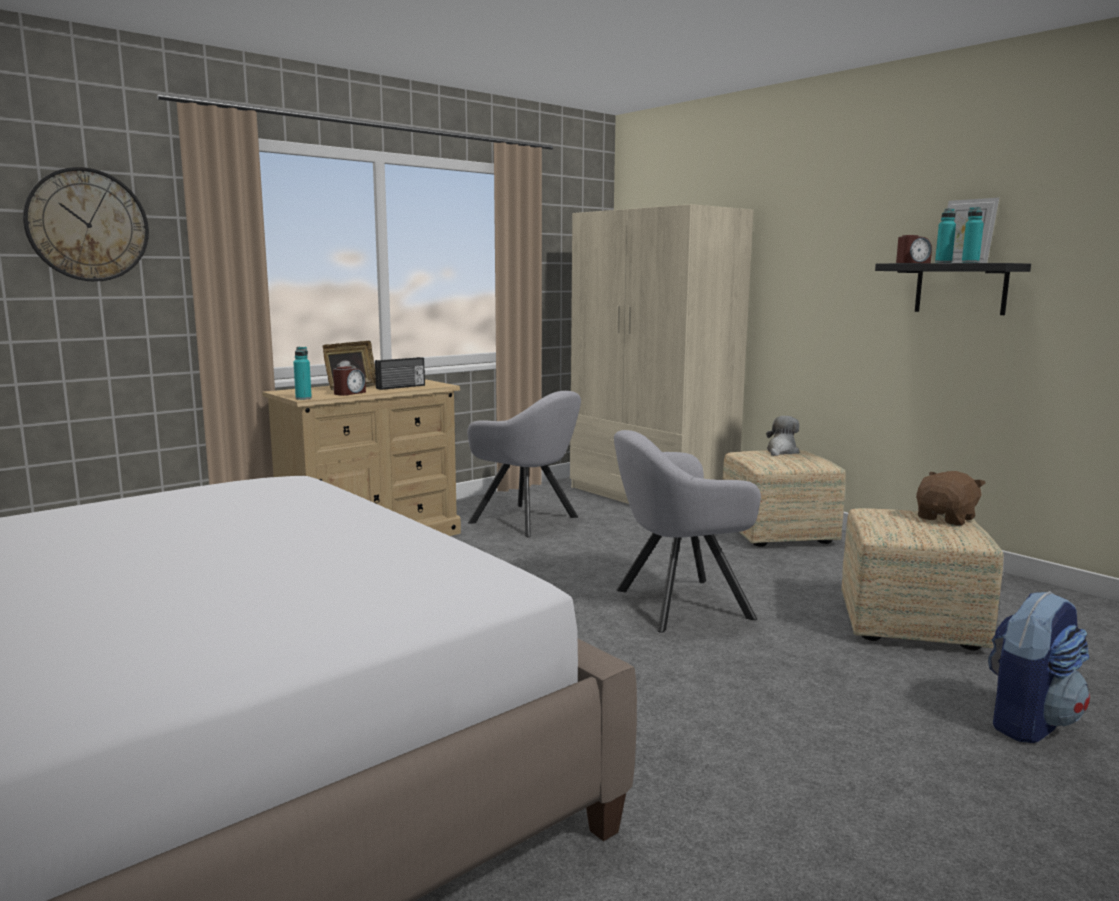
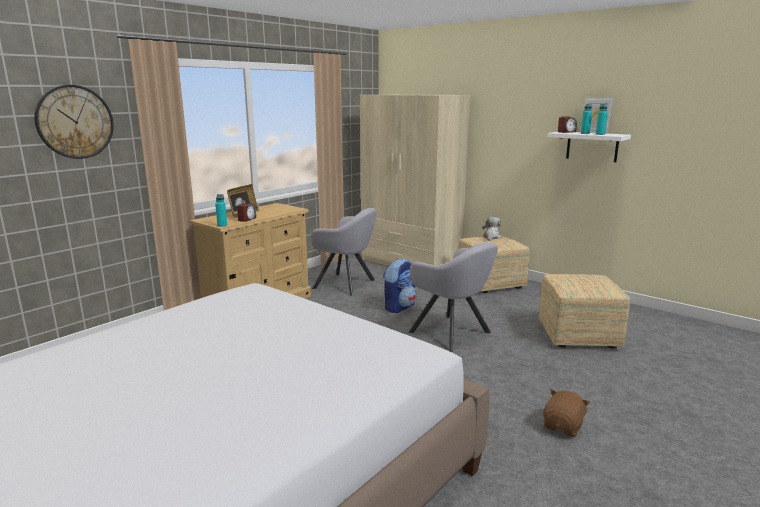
camera: 10 degrees left, 5 degrees up
(401, 387) = (274, 212): radio -> none
(675, 604) = (453, 334): grey armchair -> grey armchair turned 105 degrees counterclockwise
(946, 518) = (596, 279): brown plush toy -> brown plush toy (563, 426)
(960, 288) = (592, 146): black shelf -> white shelf
(1028, 722) = (650, 386): backpack -> backpack (399, 307)

